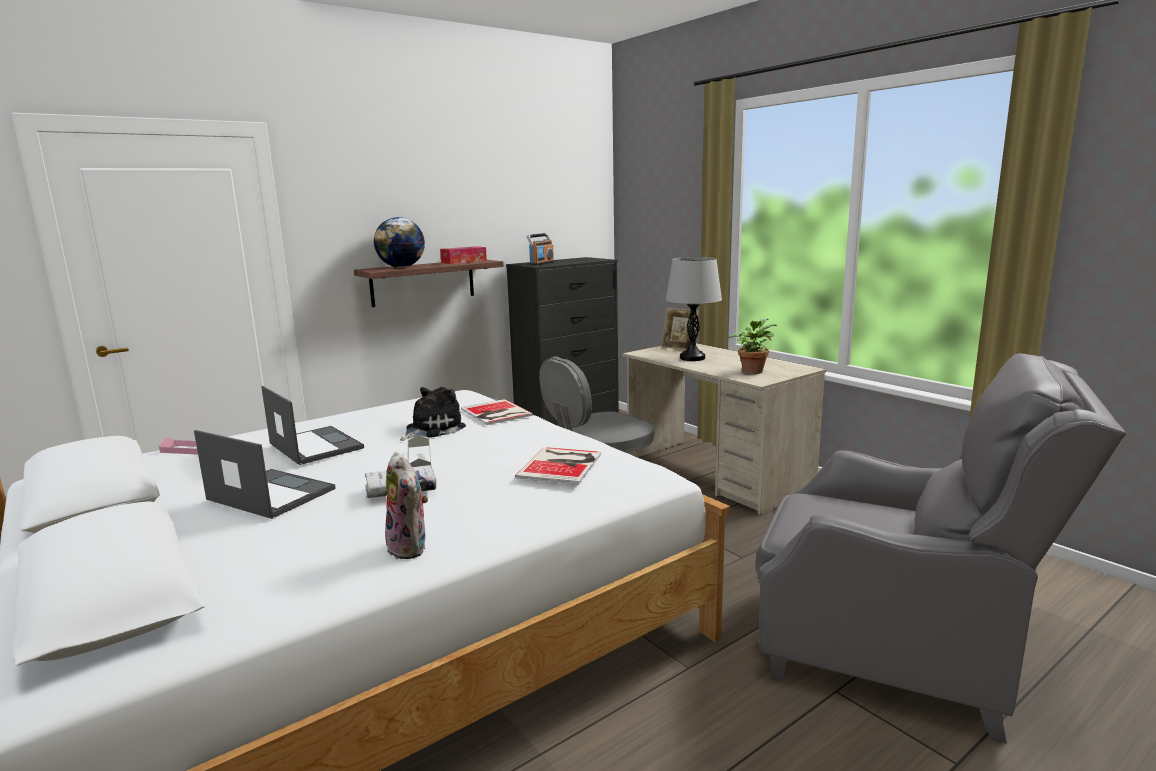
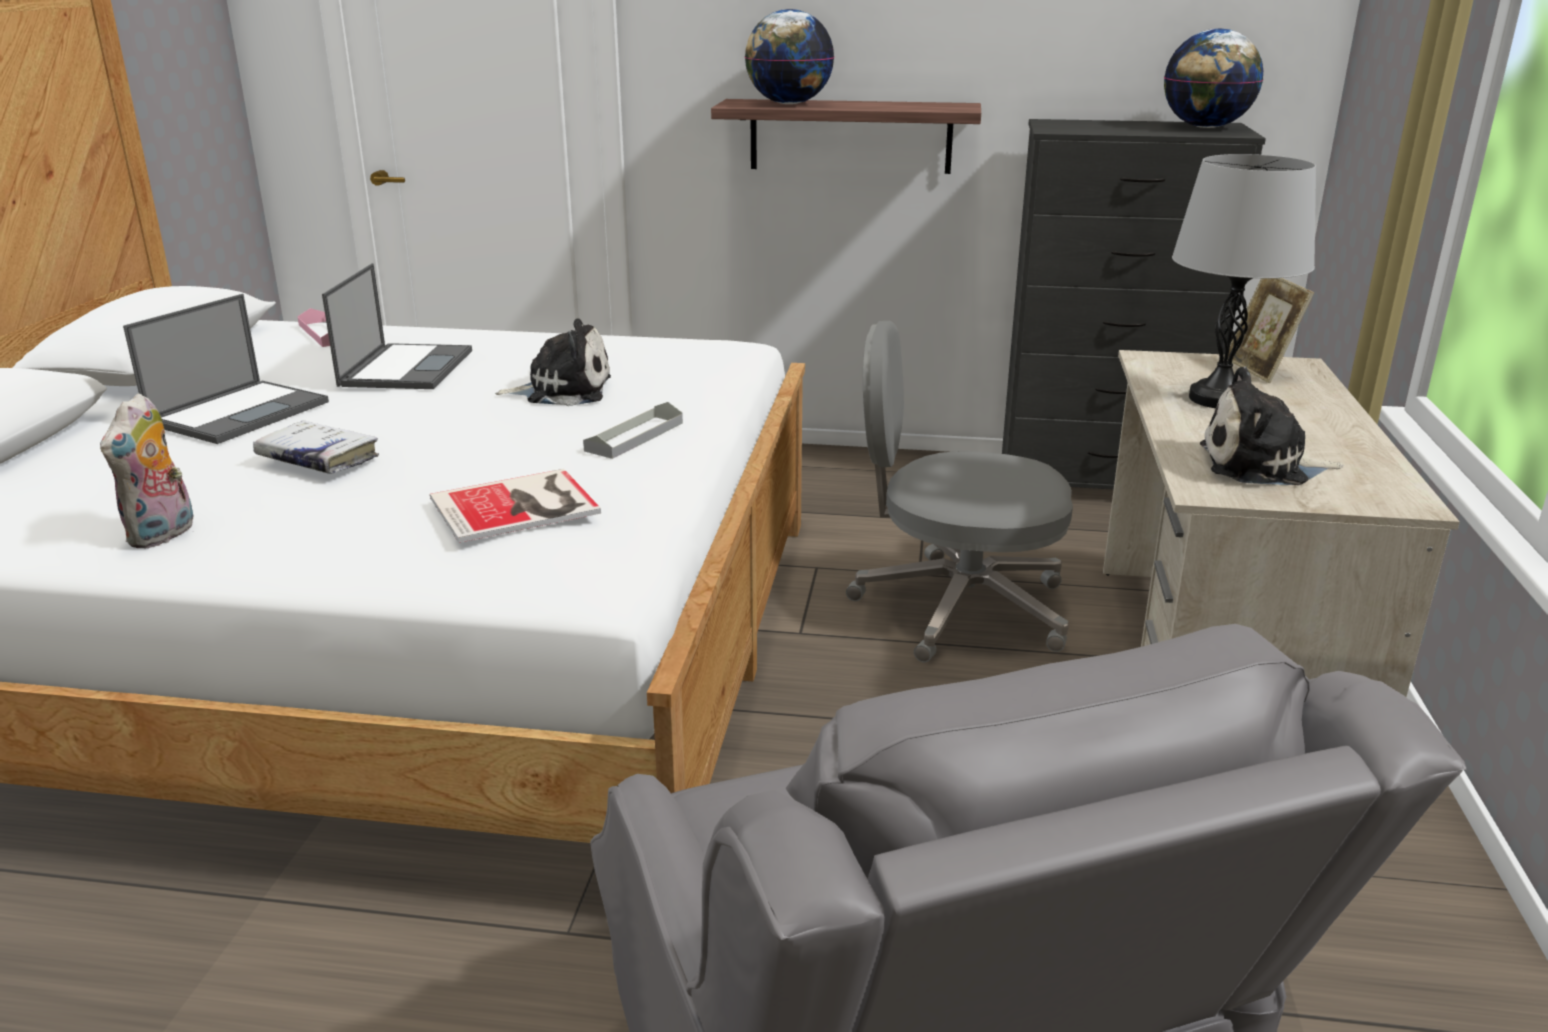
camera: 45 degrees right, 10 degrees up
(269, 494) = (240, 412): laptop -> laptop turned 45 degrees clockwise
(419, 458) = (436, 425): grey tray -> grey tray (634, 436)
(464, 261) = (919, 105): tissue box -> none
(495, 413) = (682, 394): book -> none
(541, 263) = (1085, 126): radio -> none
(583, 259) = (1205, 127): none -> globe
(752, 371) = (1260, 466): potted plant -> plush toy

